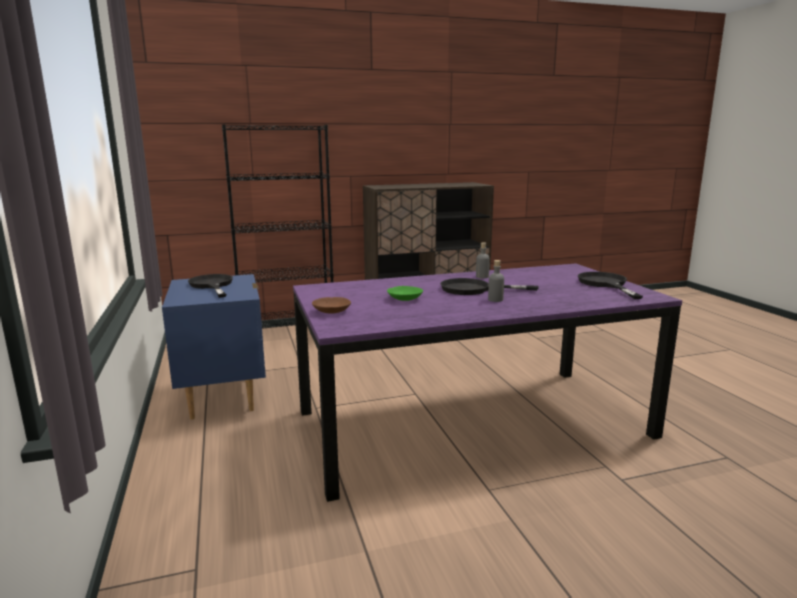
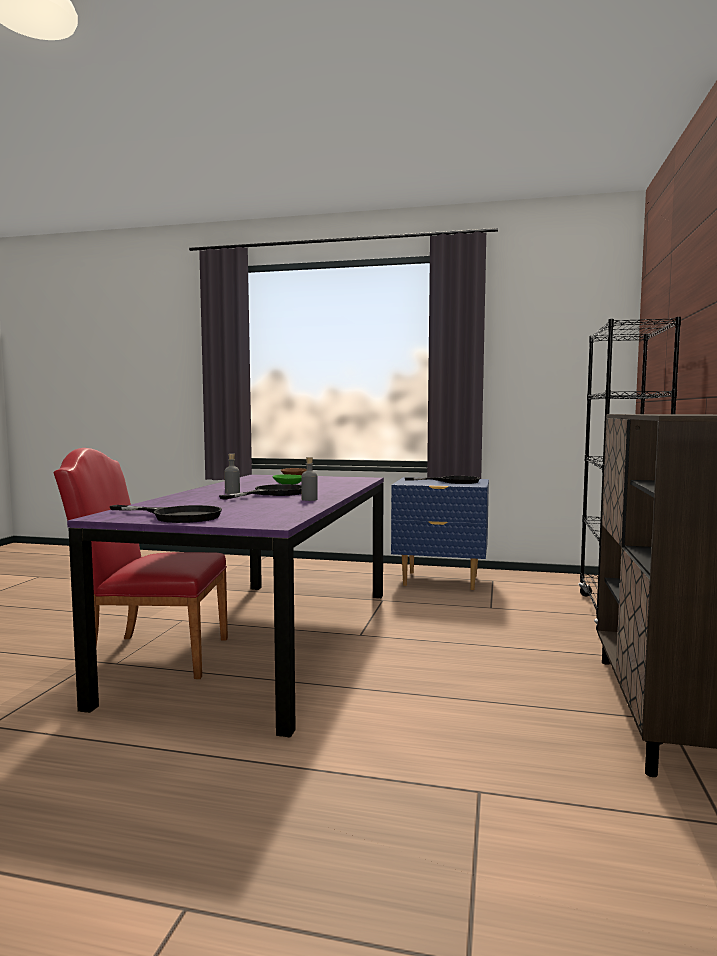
camera: 120 degrees right, 10 degrees down
(572, 459) = (150, 656): none -> red chair

